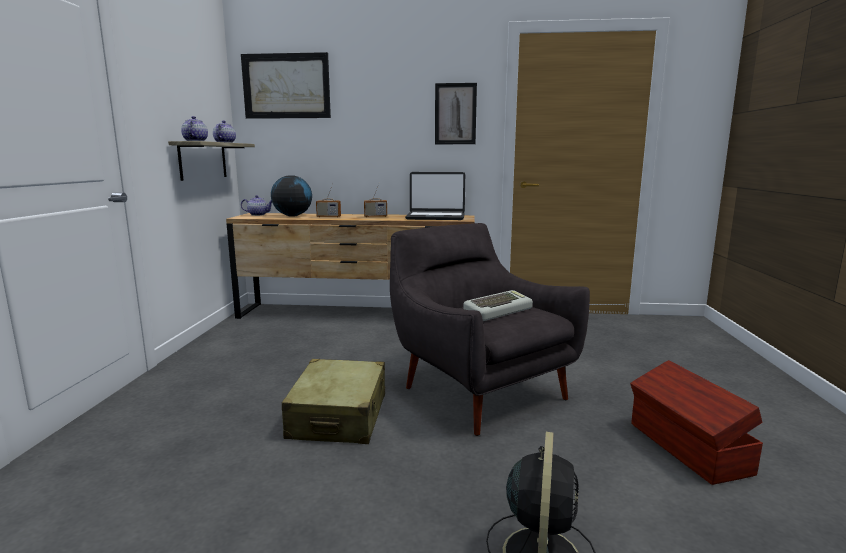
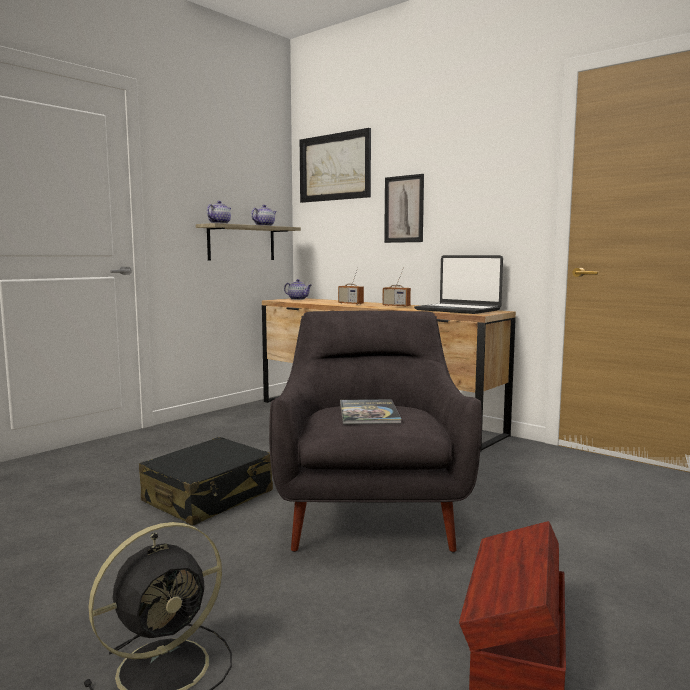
camera: 35 degrees right, 5 degrees down
(292, 216) = (322, 301): globe -> none
(339, 416) = (208, 497): beige suitcase -> black suitcase
(455, 114) = (497, 183): picture -> picture (404, 209)
(497, 311) = (368, 413): keyboard -> book

